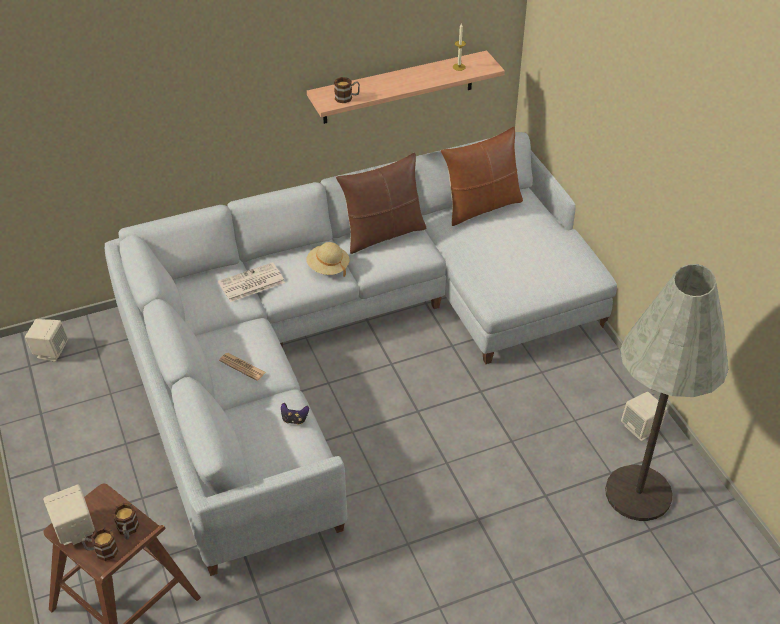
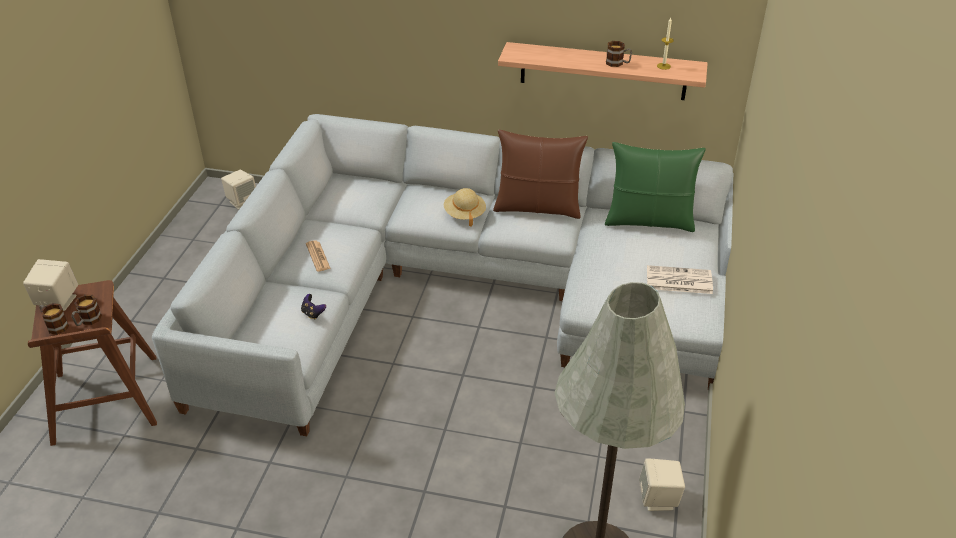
camera: 35 degrees right, 5 degrees down
(251, 283) = (390, 200): newspaper -> newspaper (678, 281)
(347, 98) = (533, 57): mug -> mug (618, 63)
(481, 207) = (649, 221): brown pillow -> green pillow

